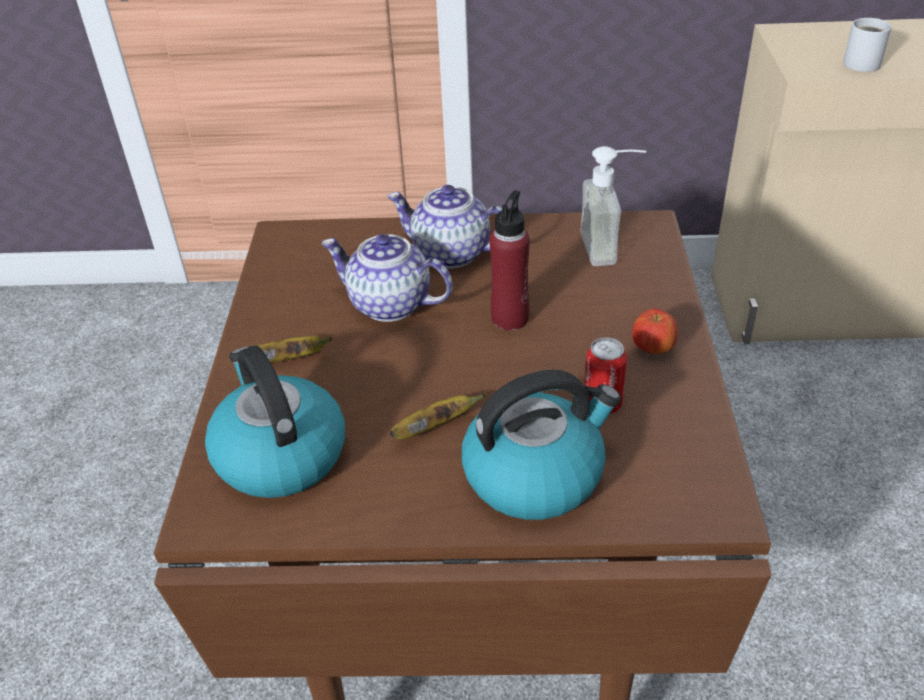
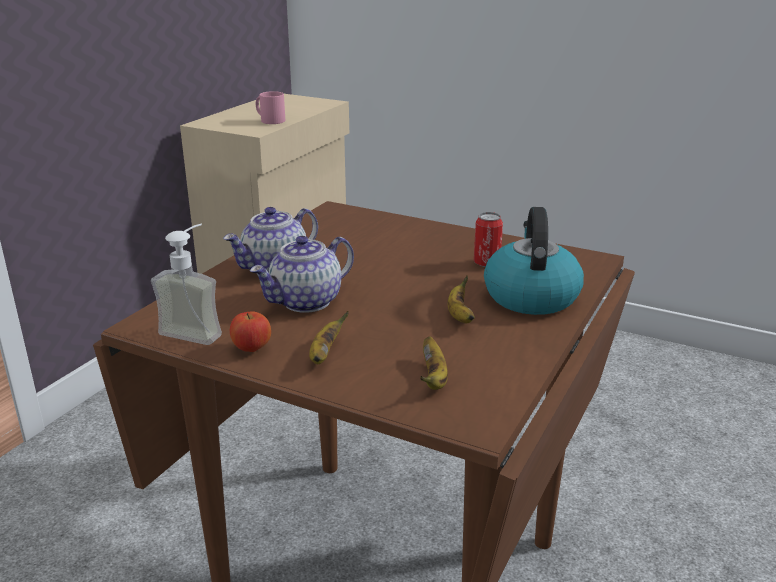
camera: 65 degrees left, 15 degrees down
(279, 454) = (434, 378): kettle -> banana
(510, 318) = (375, 267): red bottle -> none
(610, 247) = (342, 224): soap dispenser -> soap dispenser (197, 329)
(652, 349) = (453, 239): apple -> apple (252, 349)
(862, 62) = (271, 120): white mug -> pink mug

